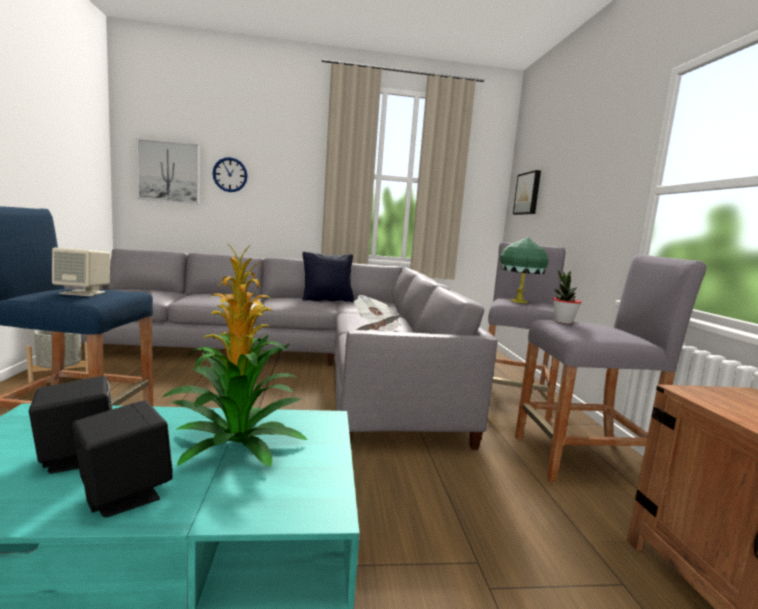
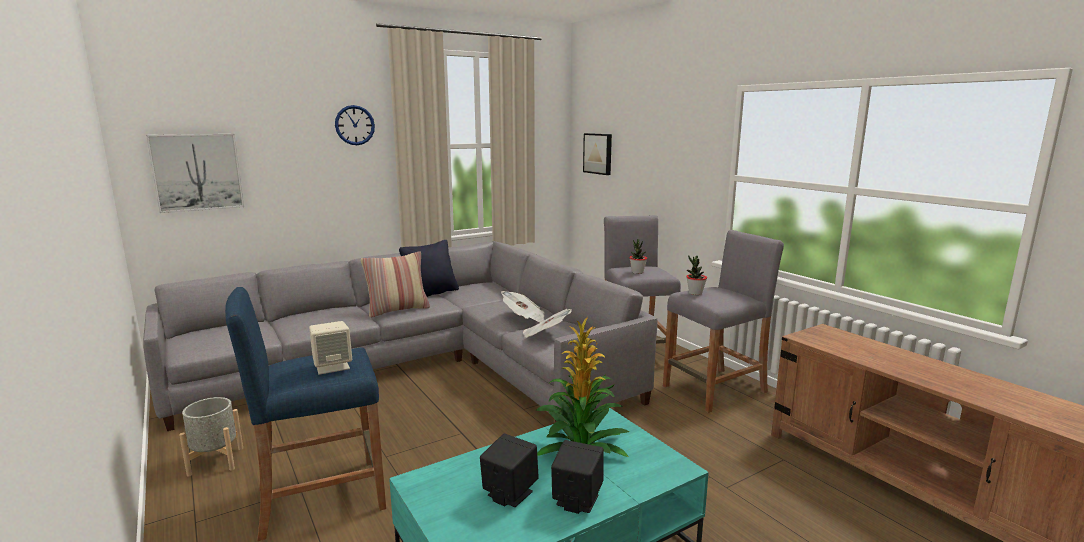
camera: 25 degrees left, 5 degrees up
(230, 174) = (278, 165): wall clock -> wall clock (354, 125)
(281, 303) = (397, 310): none -> pillow
(518, 301) = (637, 272): green table lamp -> potted plant

